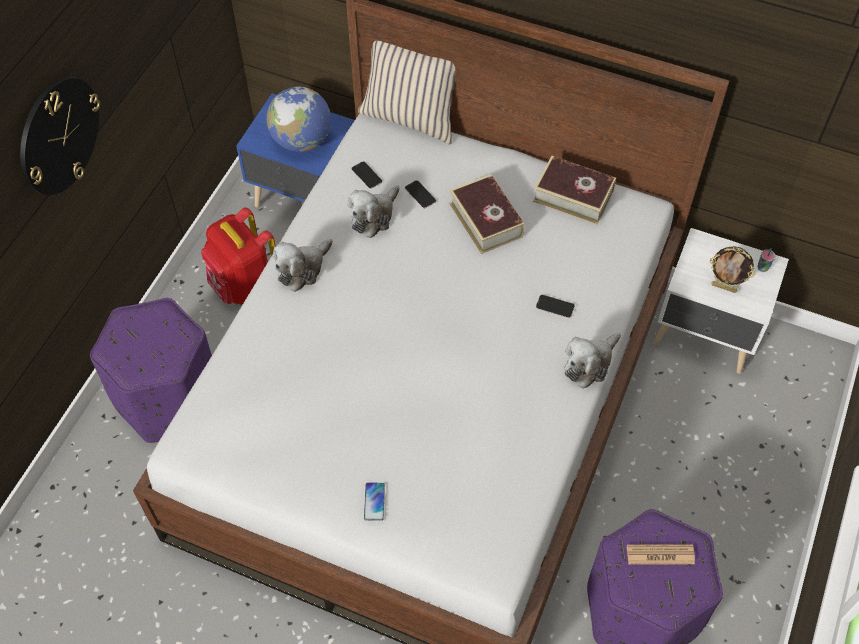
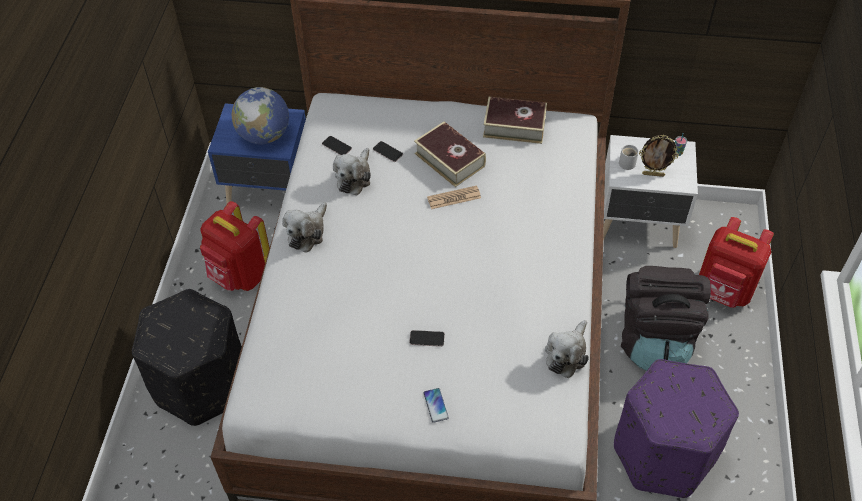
camera: 15 degrees left, 5 degrees down
(58, 135) = (78, 152): wall clock -> none
(170, 398) = (202, 383): purple ottoman -> black ottoman
(411, 117) = (358, 93): beige pillow -> none
(555, 307) = (531, 214): phone -> phone (427, 338)
(589, 364) = (574, 252): plush toy -> plush toy (567, 354)
(660, 555) = (678, 393): newspaper -> newspaper (454, 198)
(677, 476) = (655, 340): none -> black backpack
(699, 266) = (628, 162): none -> white mug
(778, 440) = (724, 291): none -> red backpack

